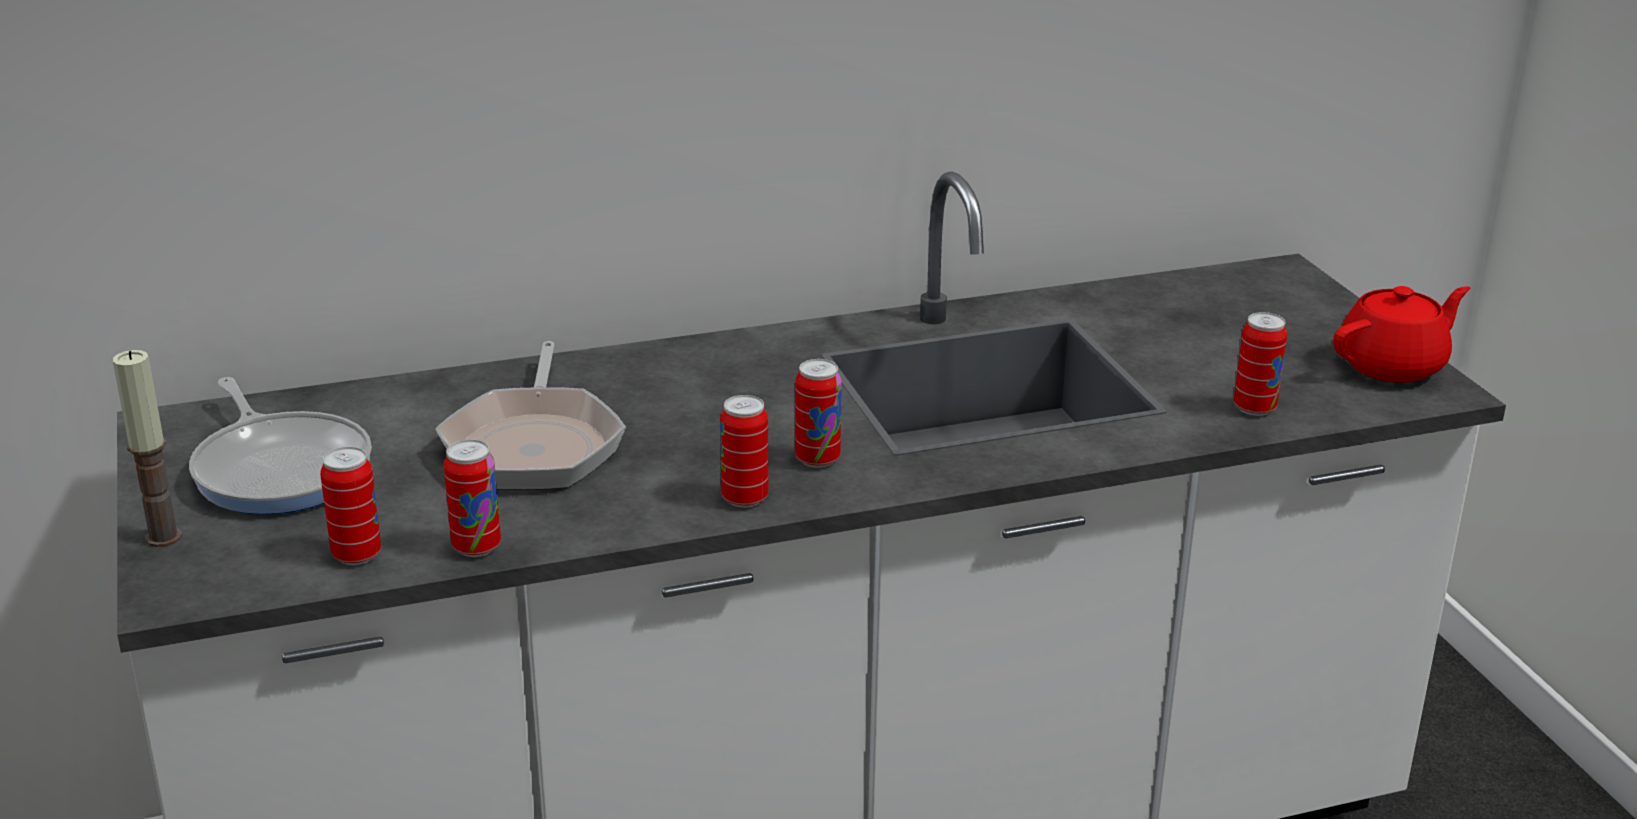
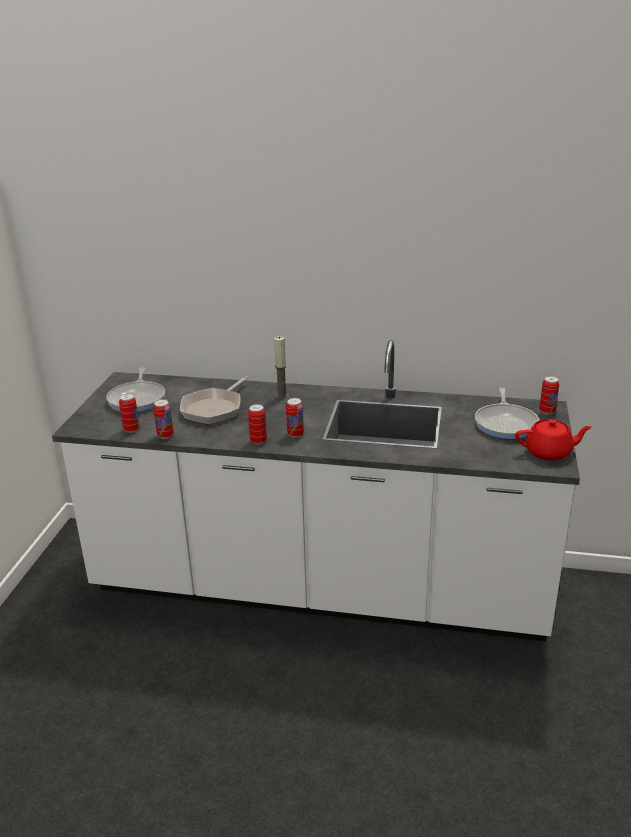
camera: 30 degrees right, 0 degrees up
(163, 537) = (88, 411): candle -> candle (282, 396)
(1242, 325) = (506, 423): none -> frying pan
(1254, 408) = (472, 454): can -> can (547, 411)

